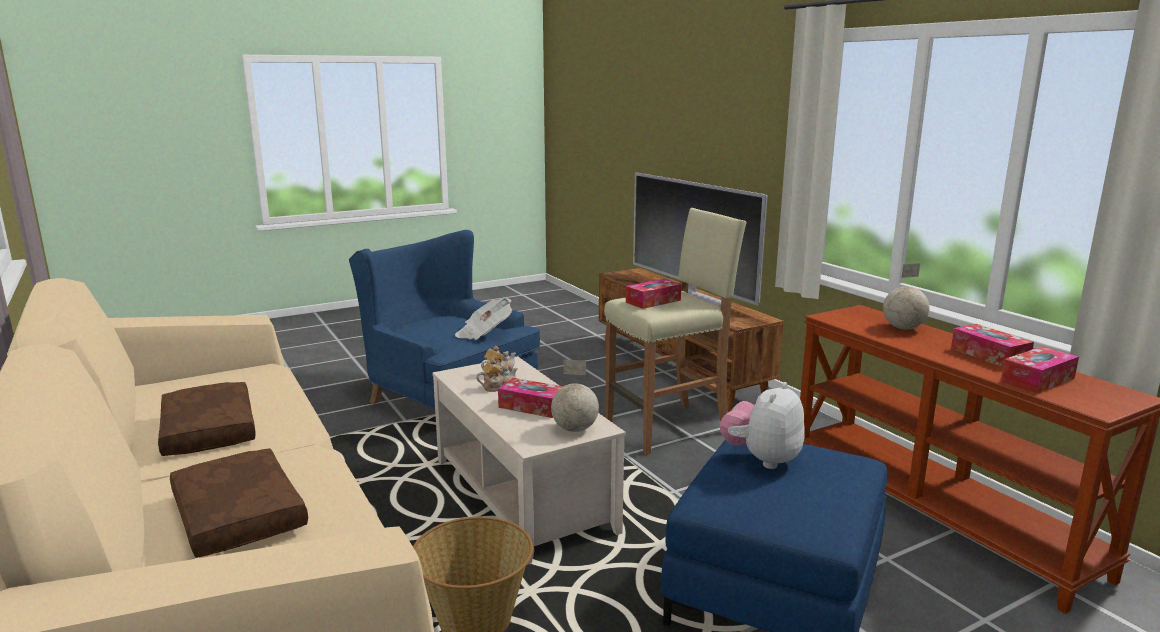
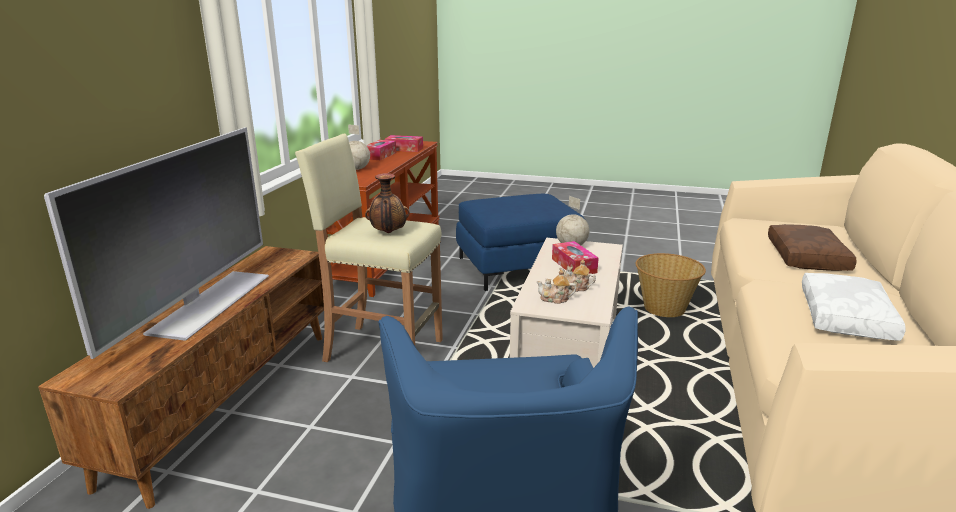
camera: 135 degrees left, 5 degrees up
(206, 431) = (847, 318): brown pillow -> white pillow
(484, 334) = (479, 369): newspaper -> none
(653, 301) = (388, 233): tissue box -> vase
(762, 459) = (512, 210): plush toy -> none

